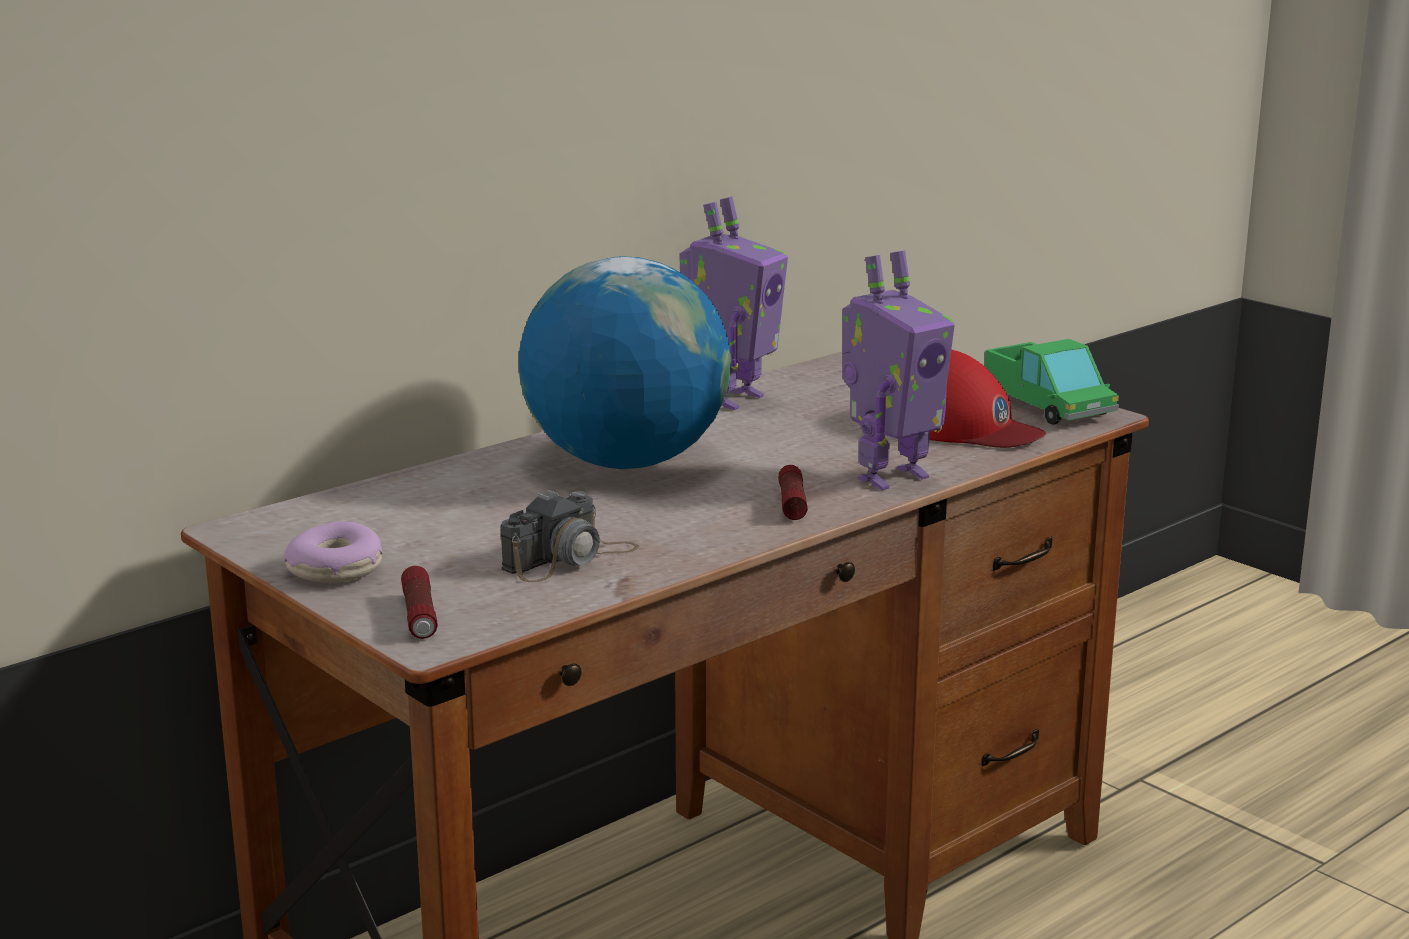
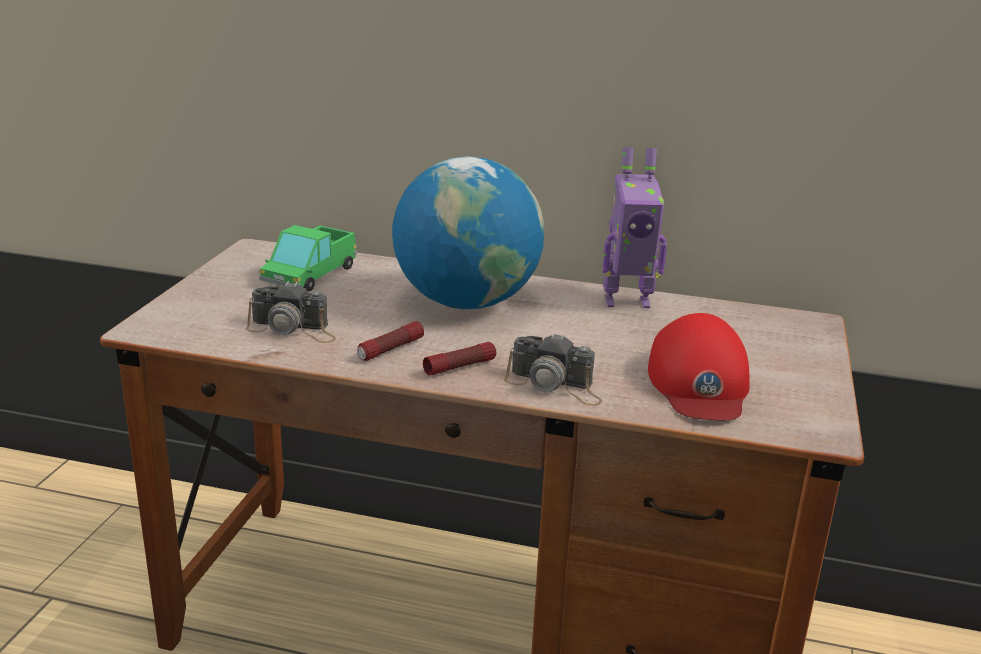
camera: 55 degrees right, 5 degrees up
(336, 570) = (219, 282): donut -> none
(420, 615) = (174, 317): flashlight -> flashlight (390, 349)
(889, 477) = (555, 386): toy robot -> camera
(1047, 406) = (805, 408): toy truck -> toy truck (310, 275)

